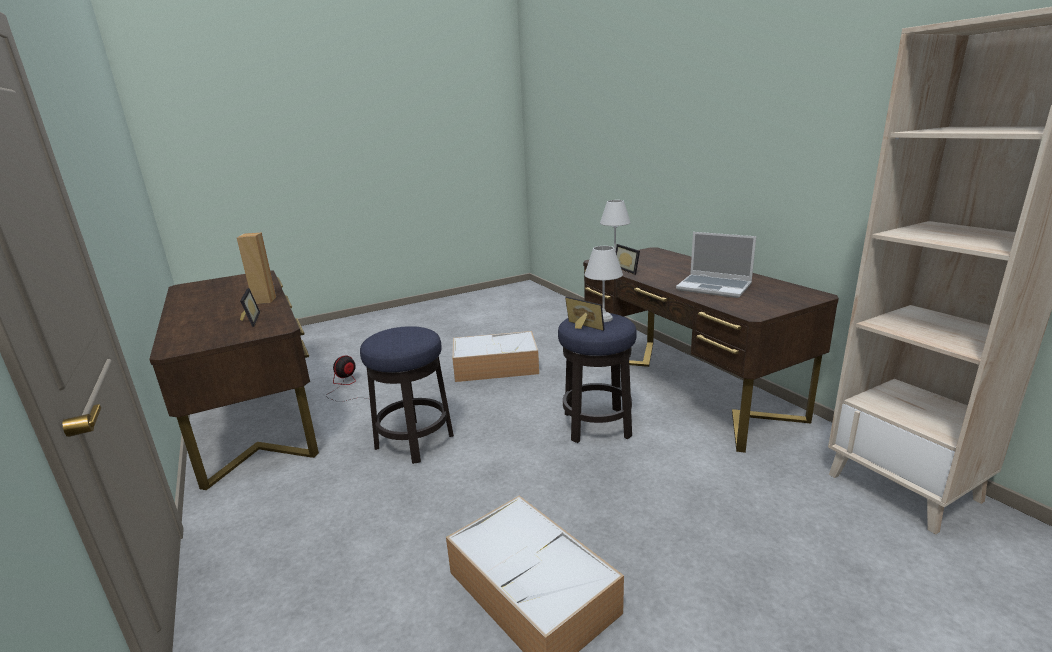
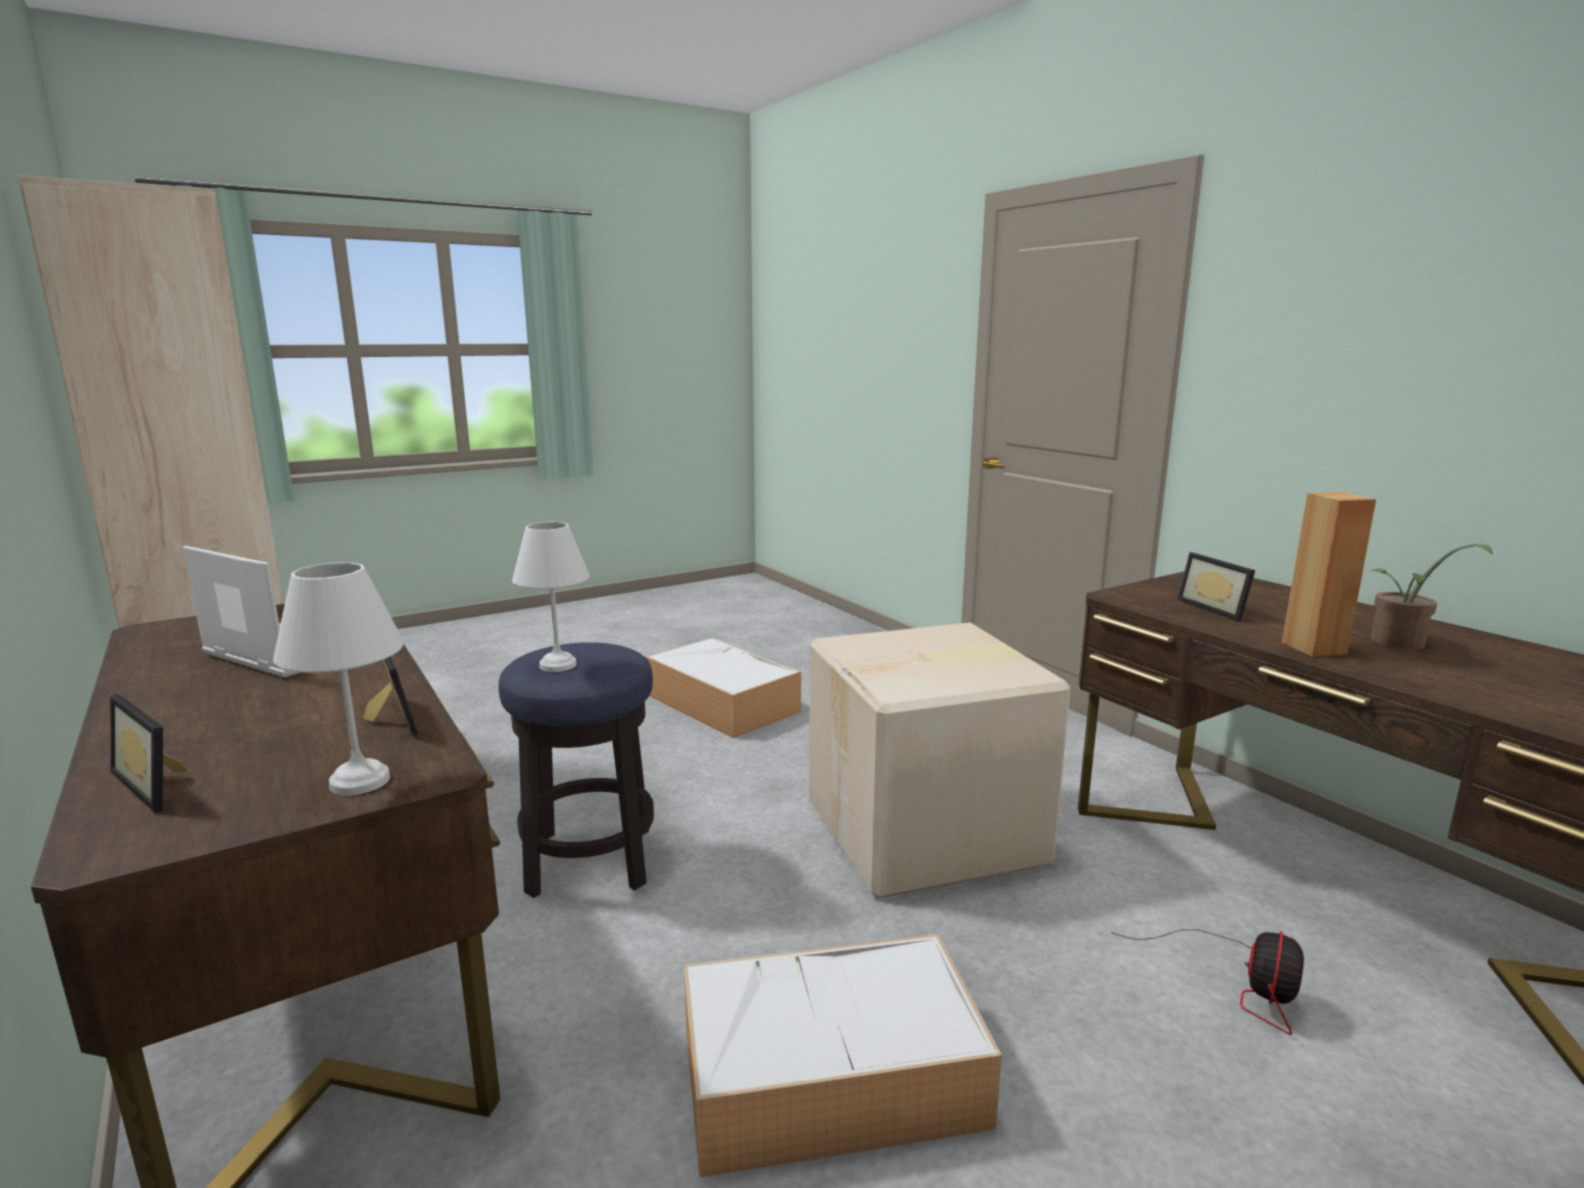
camera: 175 degrees right, 5 degrees down
(221, 303) = (1402, 644): none -> potted plant
(414, 441) = (928, 833): stool -> cardboard box
(582, 327) = (610, 650): picture frame -> picture frame (160, 783)

